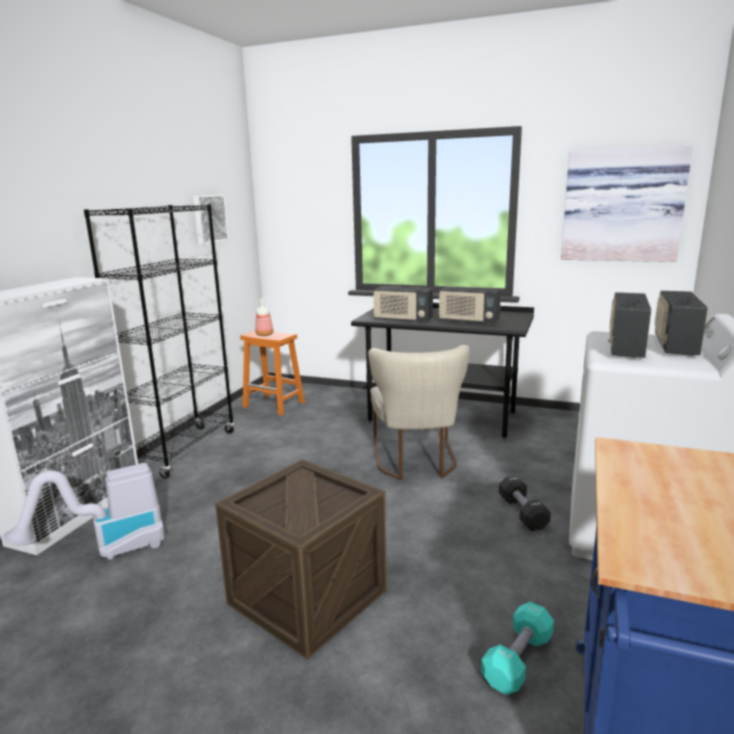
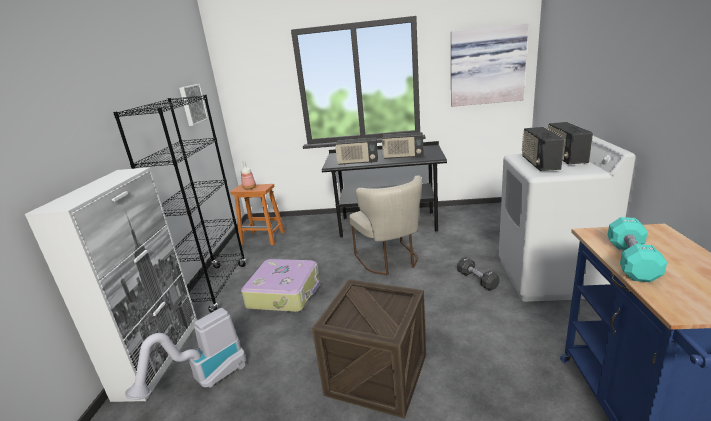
camera: 15 degrees left, 5 degrees up
(258, 474) = (285, 293): none -> suitcase
(517, 660) = (532, 378): turquoise dumbbell -> turquoise dumbbell (631, 261)

